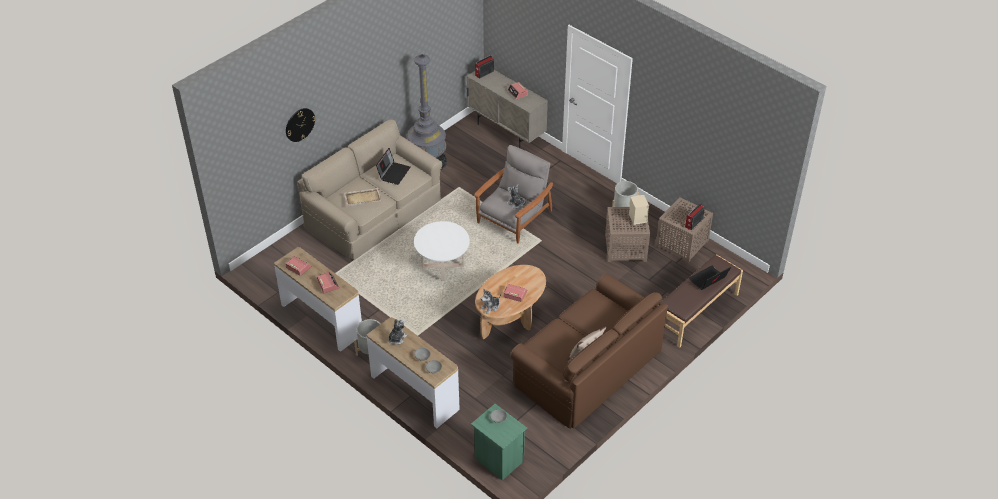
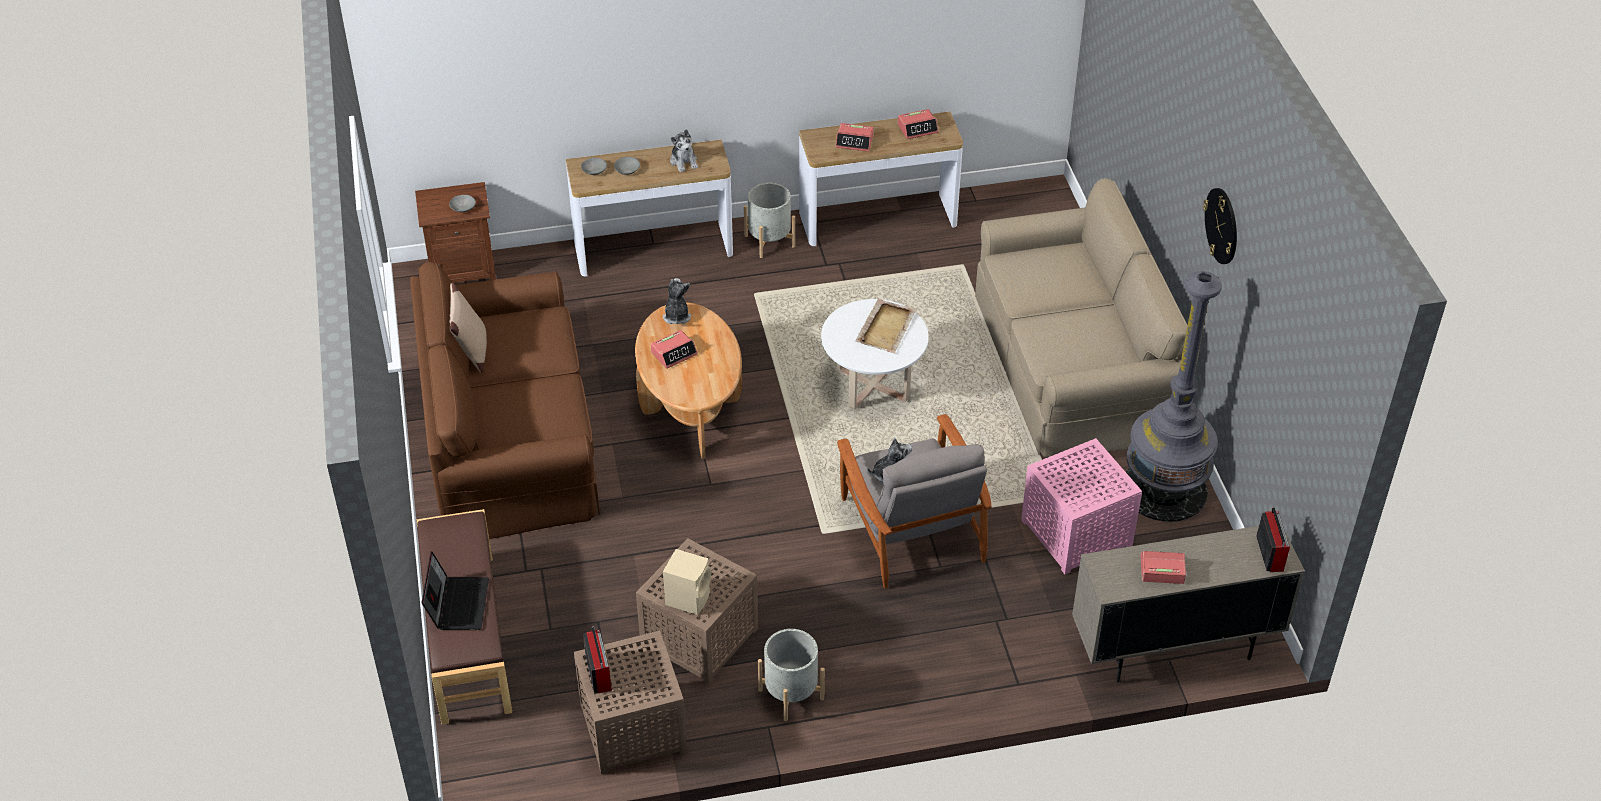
camera: 125 degrees right, 0 degrees up
(300, 124) = (1148, 111): wall clock -> wall clock (1222, 226)
(362, 198) = (1043, 273): beige tray -> beige tray (886, 327)
(393, 173) = (1080, 334): laptop -> none
(472, 174) = (1078, 533): none -> pink side table
(498, 460) = (463, 272): green nightstand -> brown nightstand

